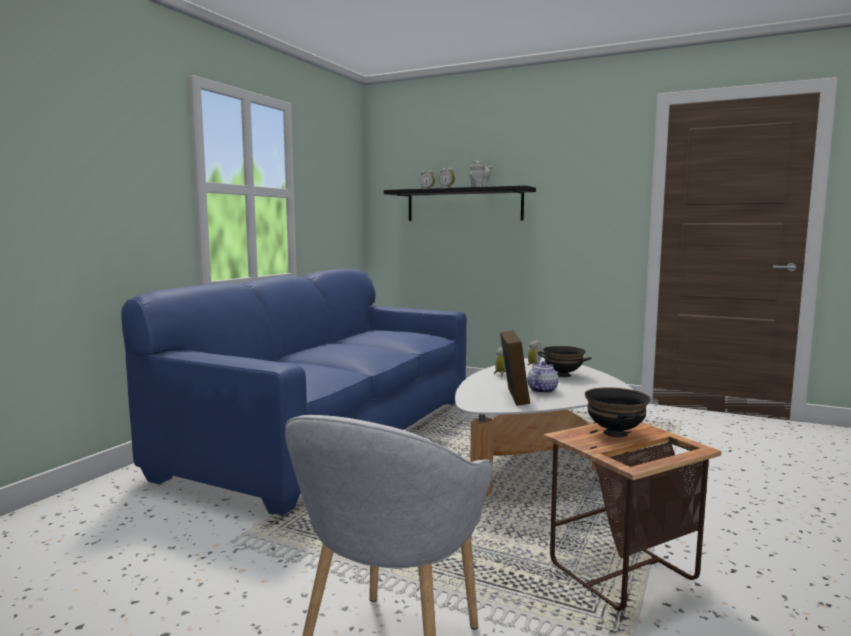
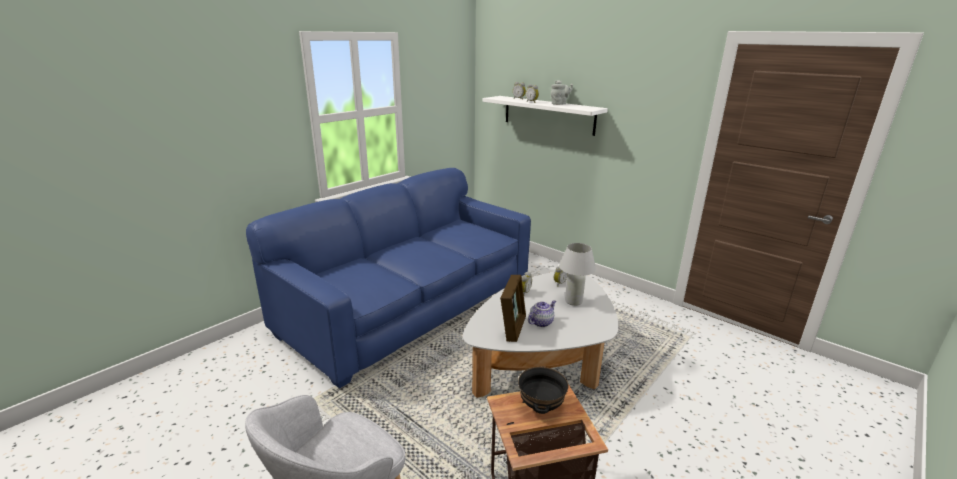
camera: 15 degrees right, 15 degrees up
(464, 205) = (548, 115): black shelf -> white shelf
(562, 375) = (573, 301): black bowl -> white table lamp

